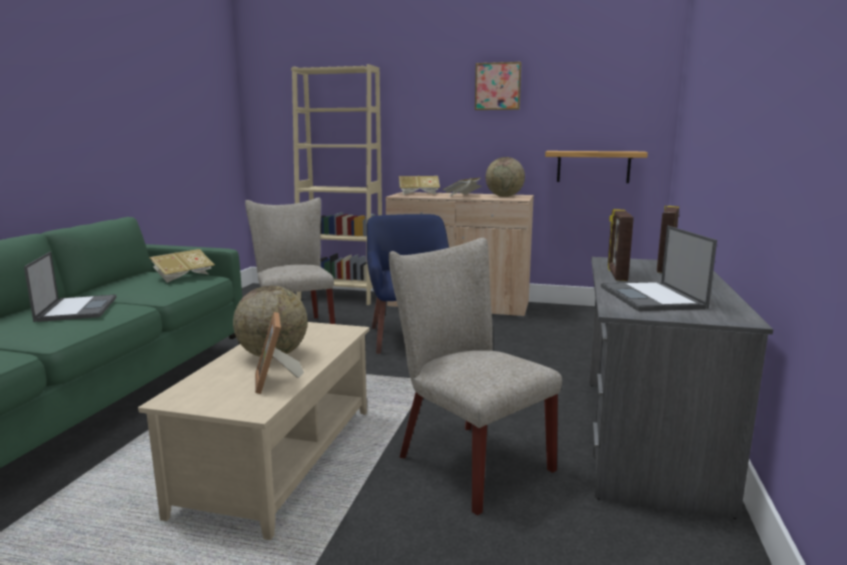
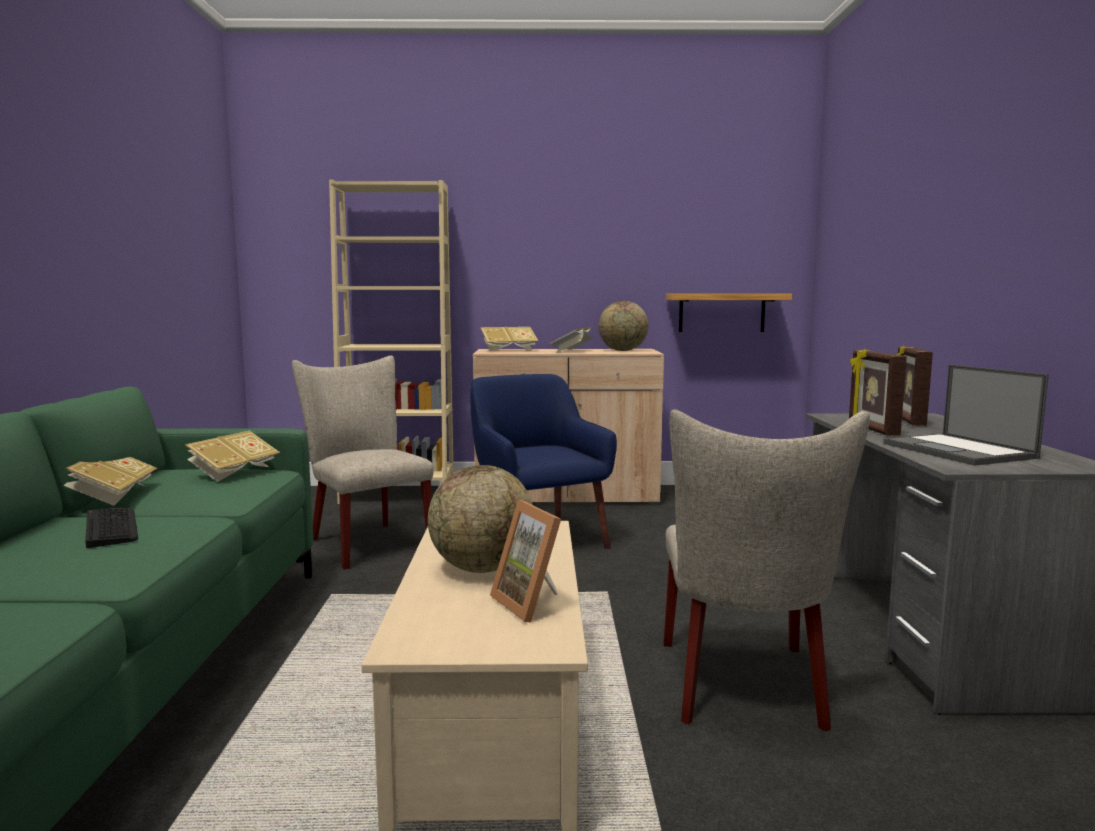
camera: 15 degrees left, 5 degrees down
(77, 308) = (111, 528): laptop -> keyboard
(100, 287) = (113, 495): none -> book
(466, 460) = (744, 689): beige chair -> beige chair turned 120 degrees counterclockwise
(498, 86) = (603, 214): picture -> none

